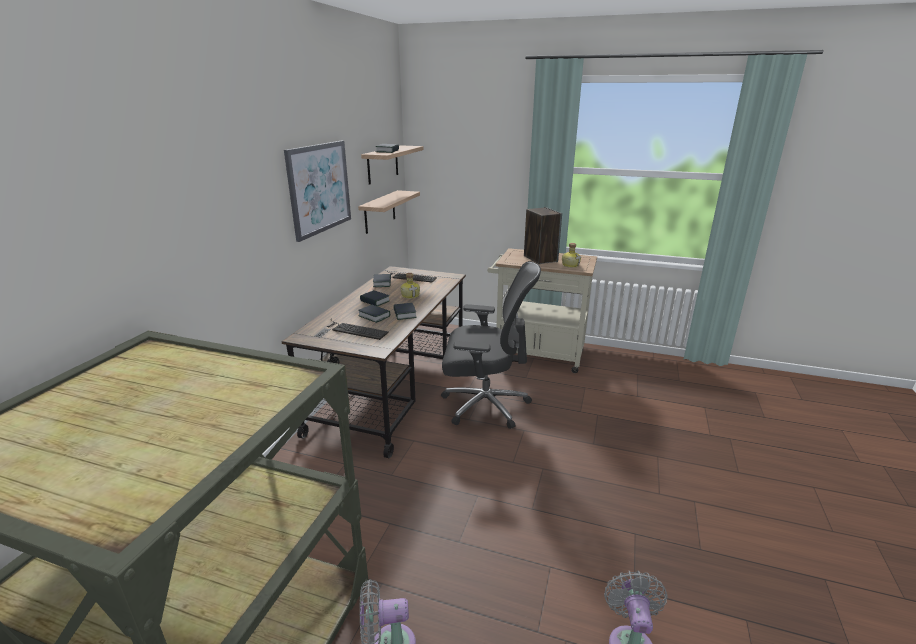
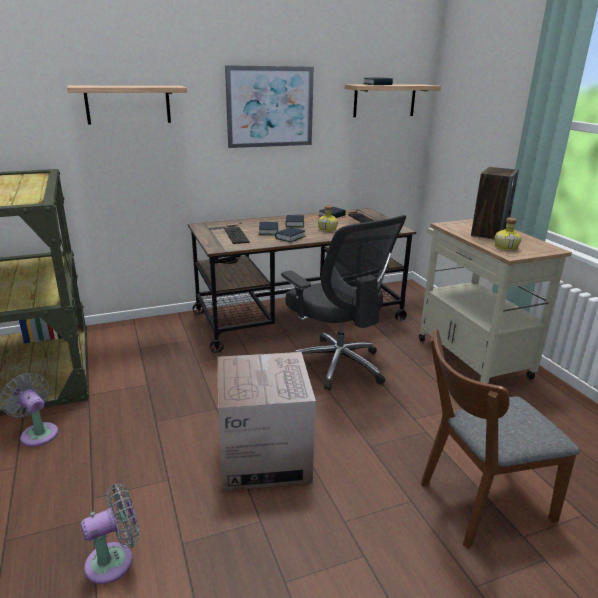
camera: 50 degrees right, 0 degrees up
(380, 211) = (369, 149): shelf -> shelf (128, 104)
(564, 497) = (264, 456): none -> cardboard box
(675, 434) = (477, 504): none -> brown chair

